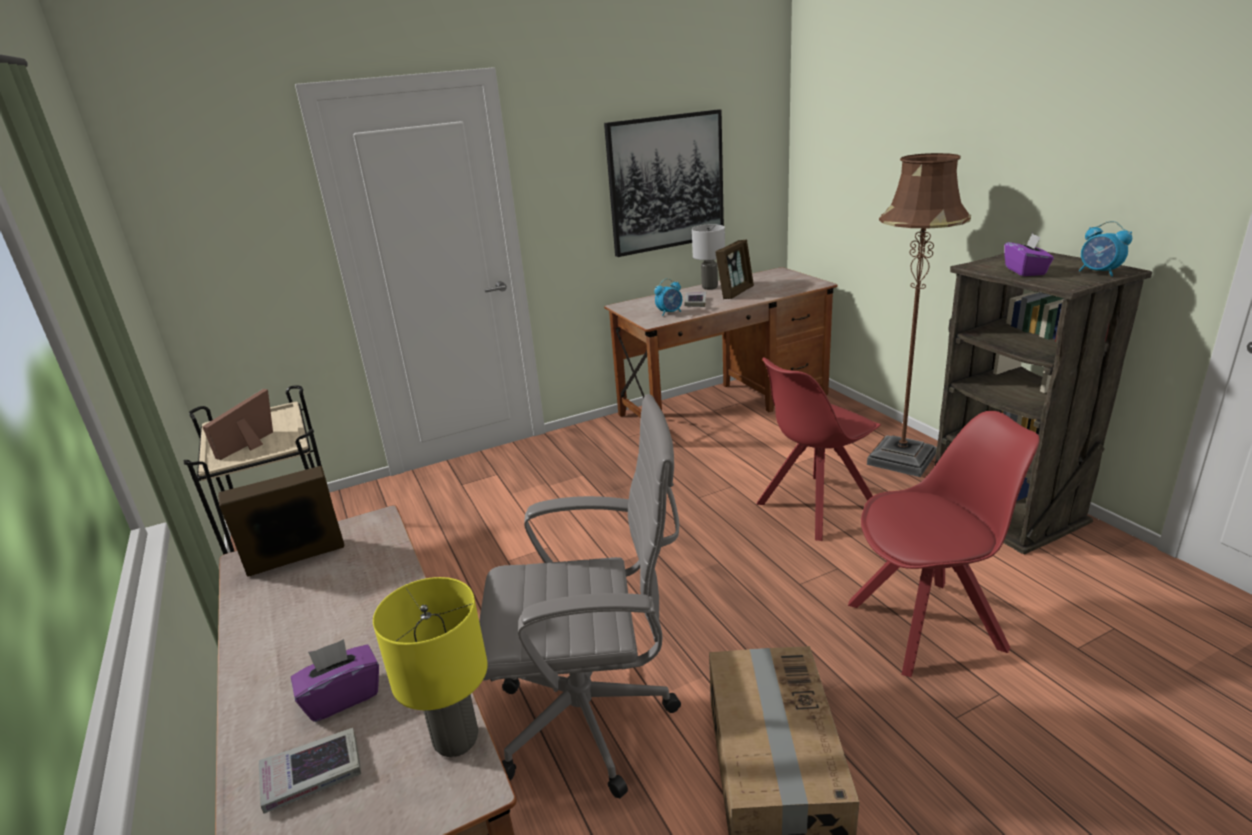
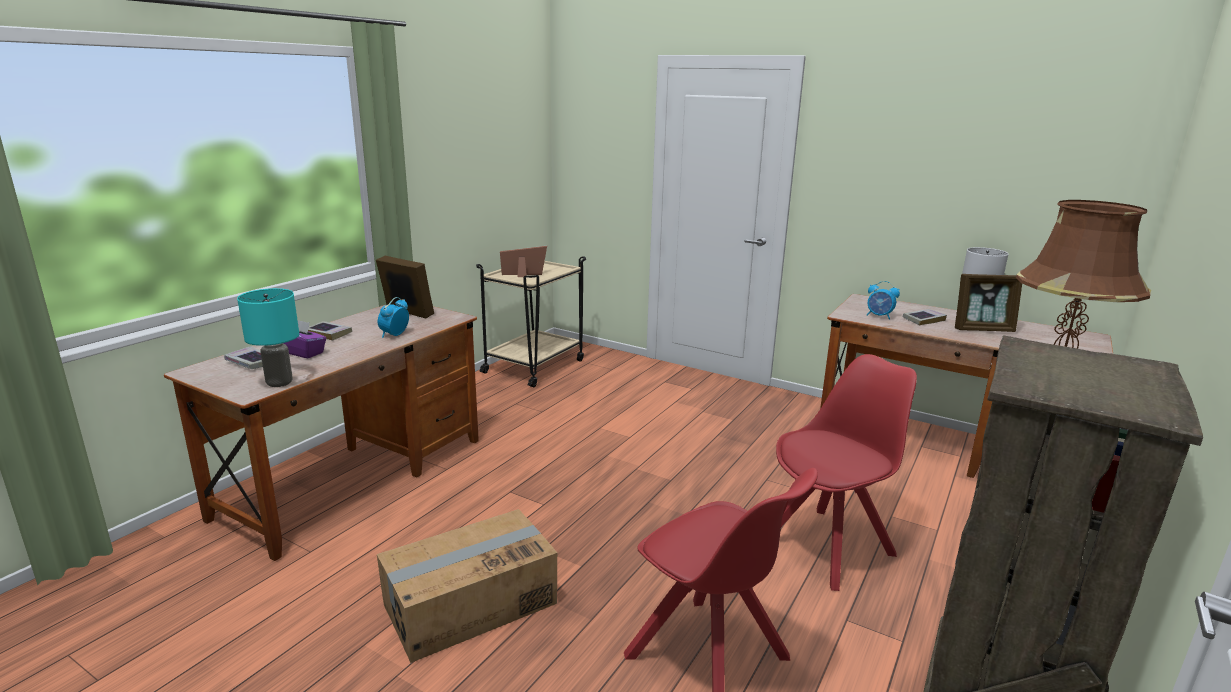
camera: 55 degrees right, 5 degrees down
(282, 657) = (328, 334): none -> book
(457, 739) = (281, 383): yellow table lamp -> turquoise table lamp
(594, 720) = (474, 512): grey office chair -> none
(666, 183) = (960, 192): picture -> none
(815, 507) = (829, 546): red chair -> red chair turned 120 degrees clockwise
(1025, 271) = (1047, 367): purple tissue box -> none
(1099, 272) = (1118, 403): alarm clock -> alarm clock (394, 335)

